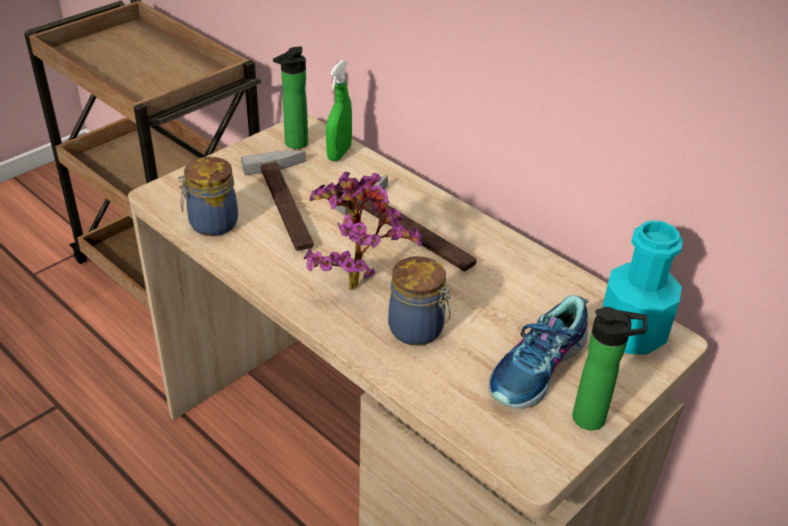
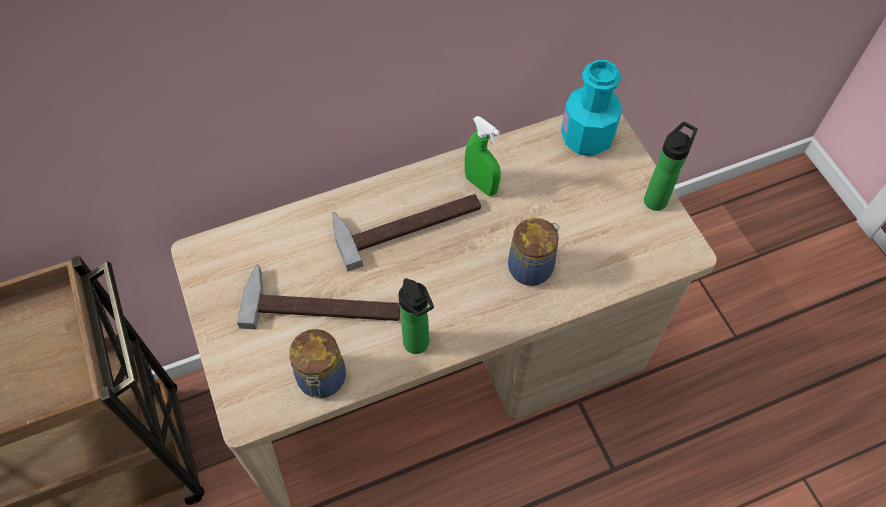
camera: 65 degrees left, 20 degrees up
(294, 145) = (226, 271): bottle -> bottle (418, 346)
(339, 153) = (263, 238): green spray bottle -> green spray bottle (481, 185)
(355, 282) = (457, 289): potted plant -> none
(539, 369) = (600, 208): shoe -> none

